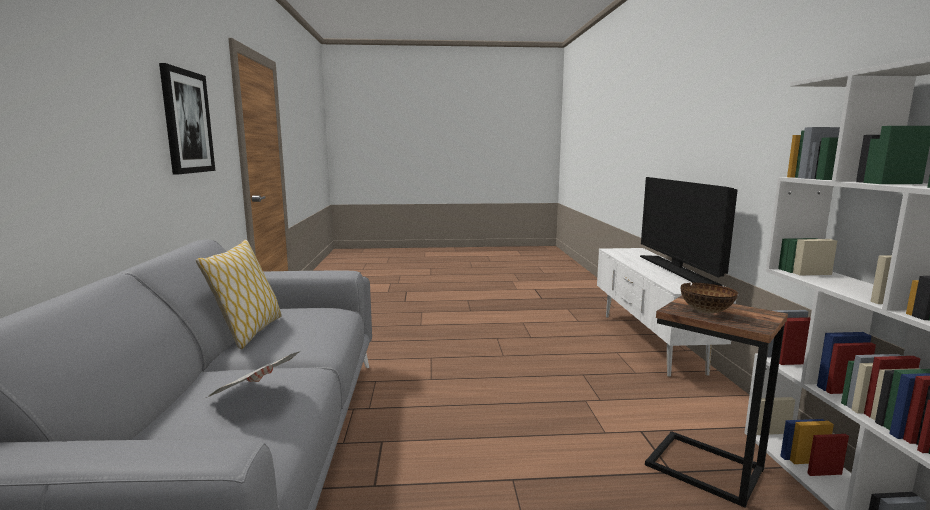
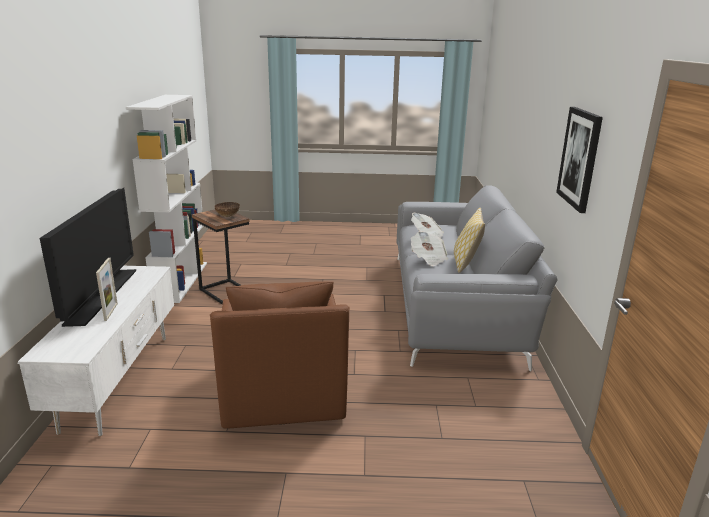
camera: 175 degrees left, 10 degrees up
(306, 338) = (428, 258): none -> newspaper
(495, 341) = (282, 394): none -> brown armchair
(641, 263) = (111, 312): none -> picture frame

